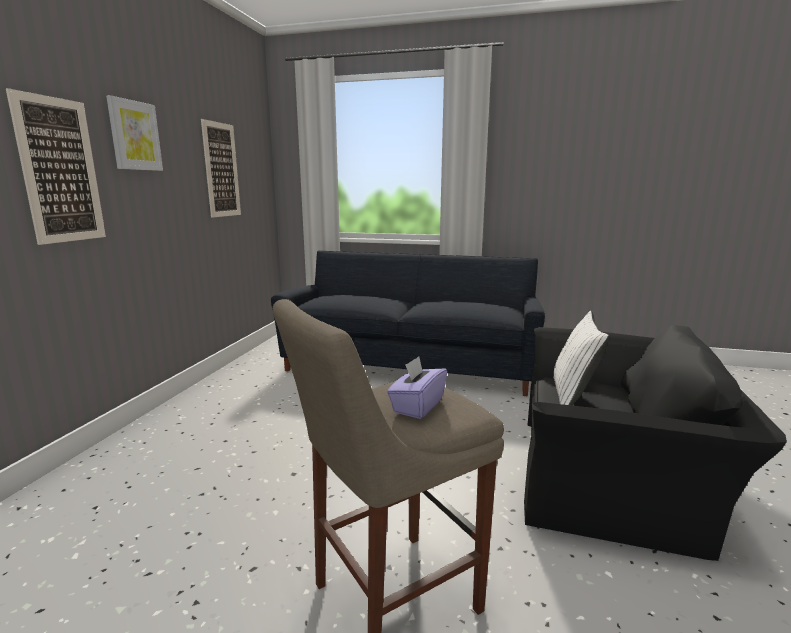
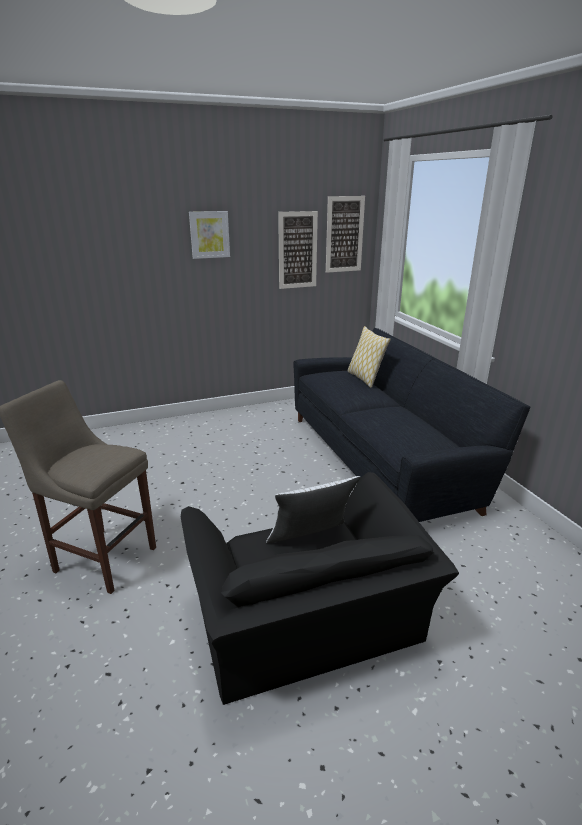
camera: 55 degrees right, 10 degrees up
(60, 171) = (151, 263): picture -> picture (344, 234)
(357, 294) = (365, 378): none -> pillow
(417, 406) = (87, 461): purple tissue box -> none

